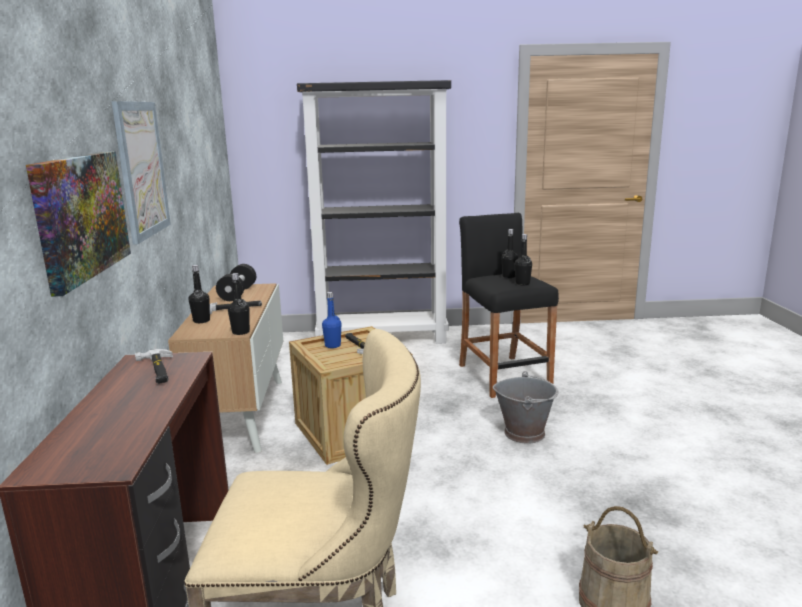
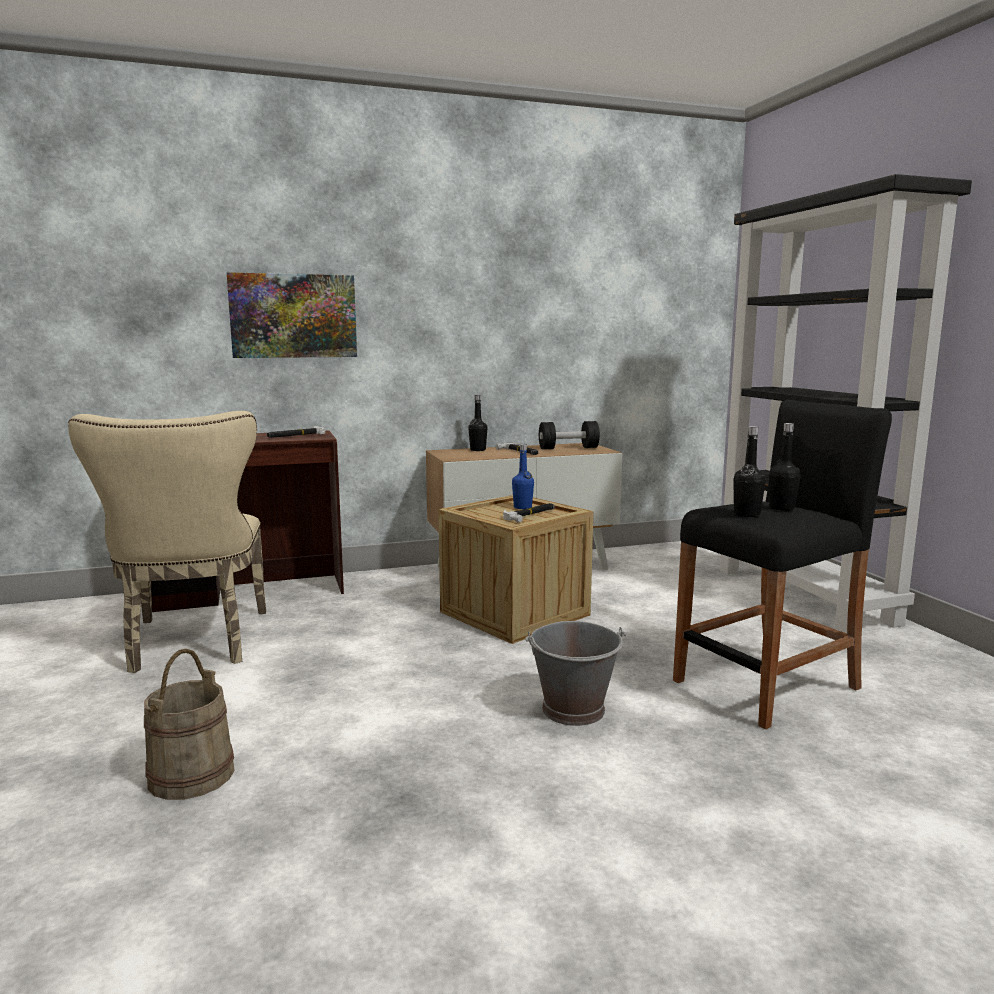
camera: 75 degrees right, 5 degrees down
(141, 169) = (424, 298): picture -> none
(241, 332) = (453, 458): black bottle -> none

